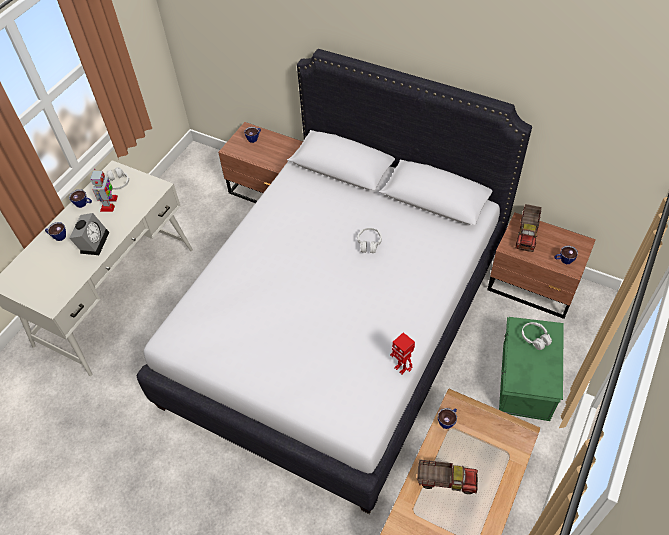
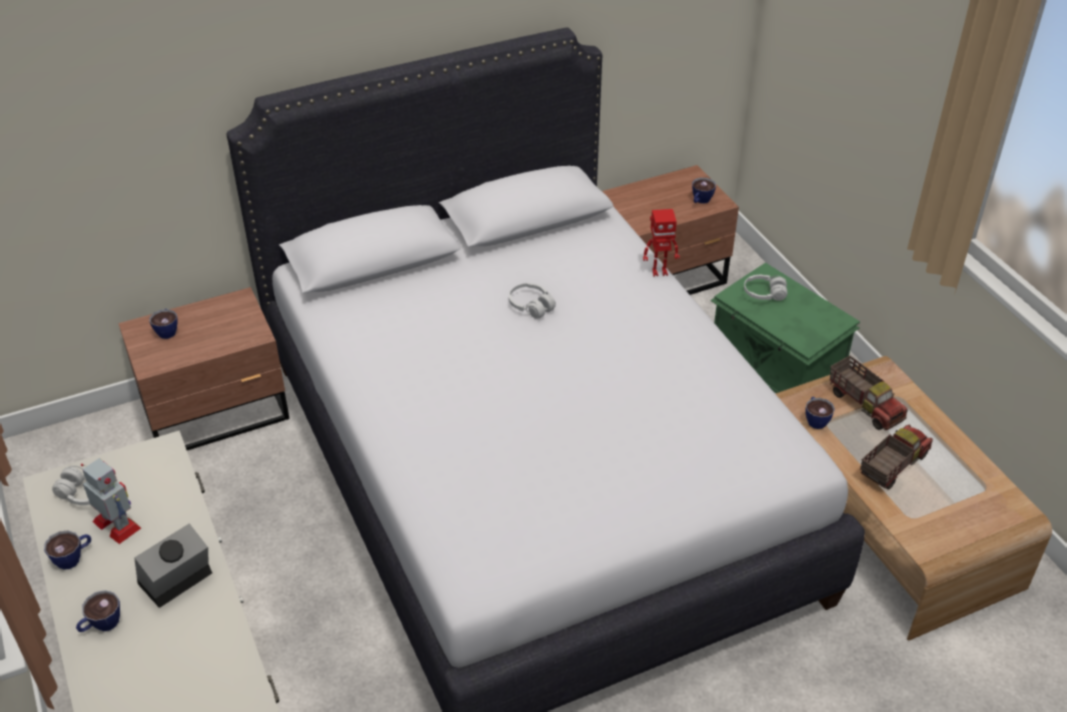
camera: 55 degrees left, 10 degrees down
(93, 241) = (175, 582): alarm clock -> alarm clock turned 90 degrees counterclockwise
(401, 368) = (748, 382): toy robot -> toy robot (659, 271)
(527, 234) = (636, 203): toy truck -> toy truck (865, 404)

